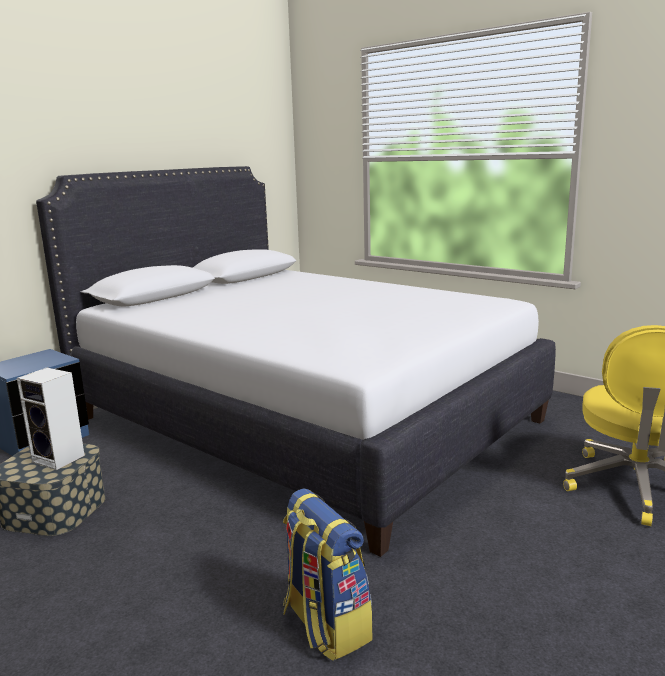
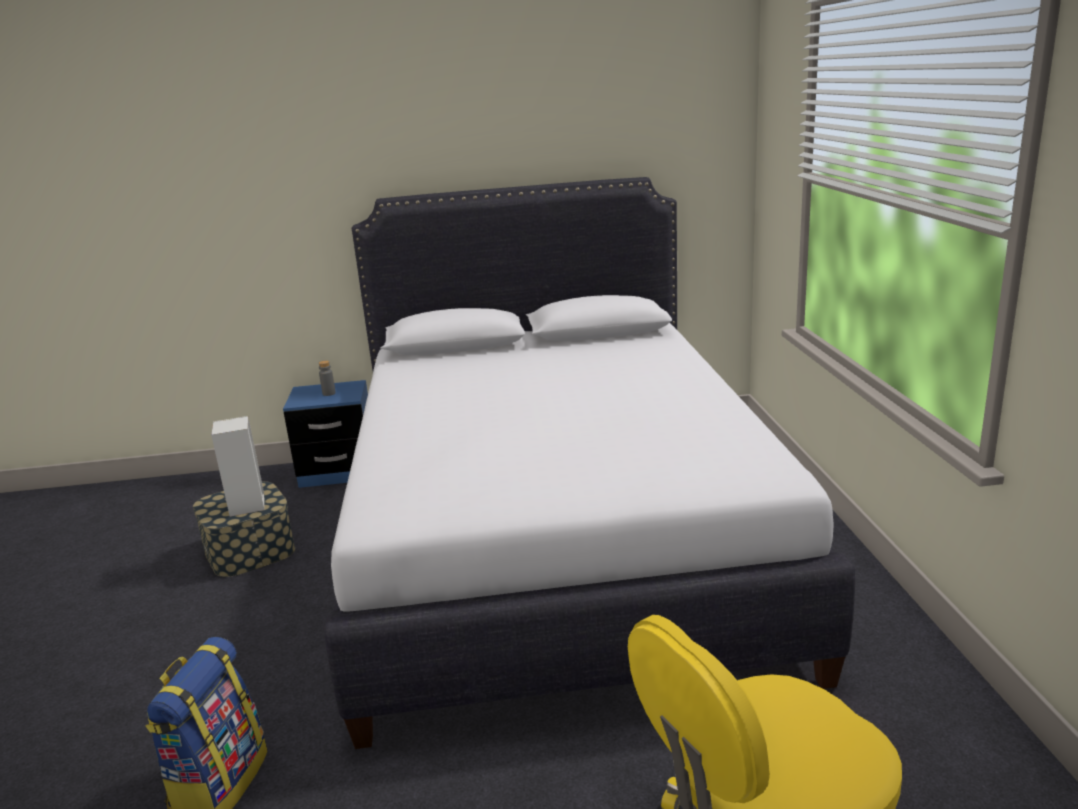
camera: 45 degrees right, 5 degrees up
(33, 362) = (329, 393): none -> grey bottle

